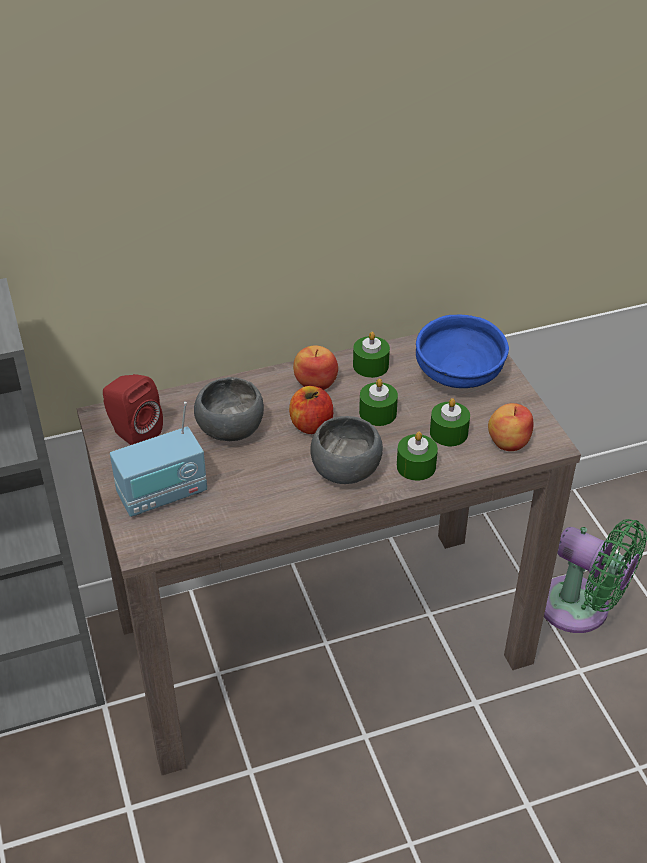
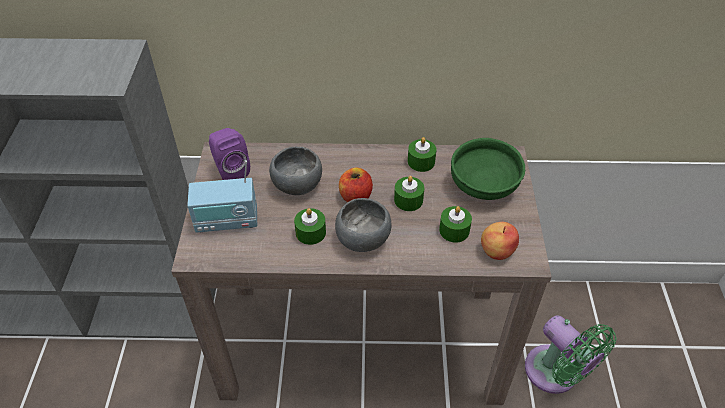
camera: 20 degrees right, 5 degrees up
(133, 433) = (231, 170): red speaker -> purple speaker
(315, 382) = (375, 164): apple -> none
(416, 466) = (416, 250): green candle -> green candle (310, 232)
(458, 376) = (483, 186): blue bowl -> green bowl

